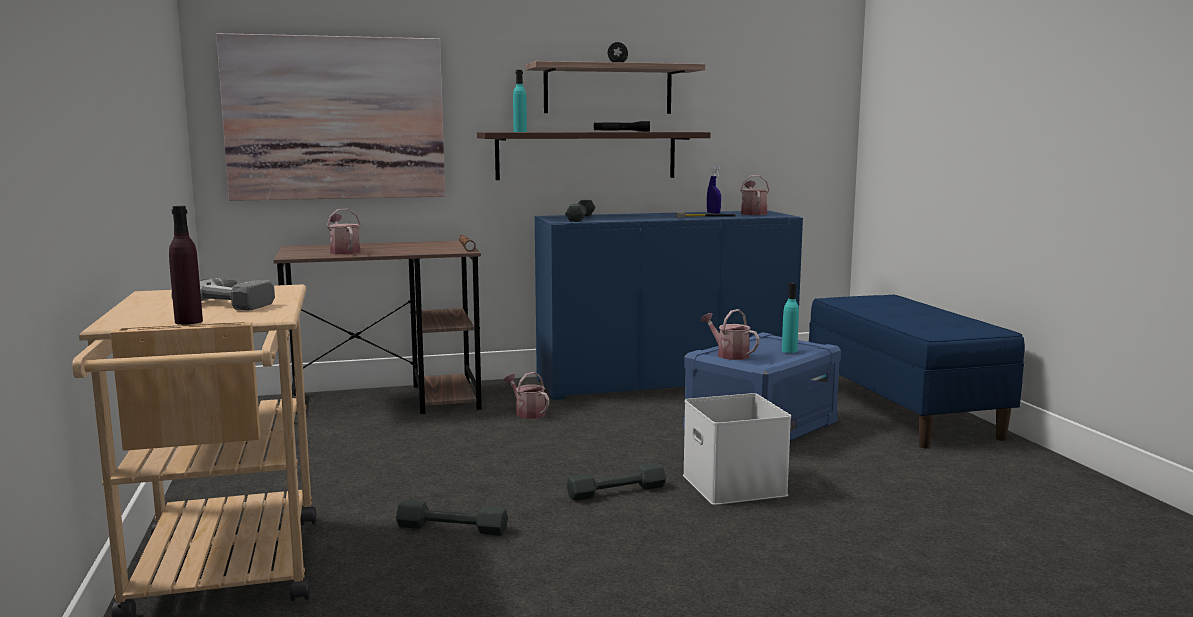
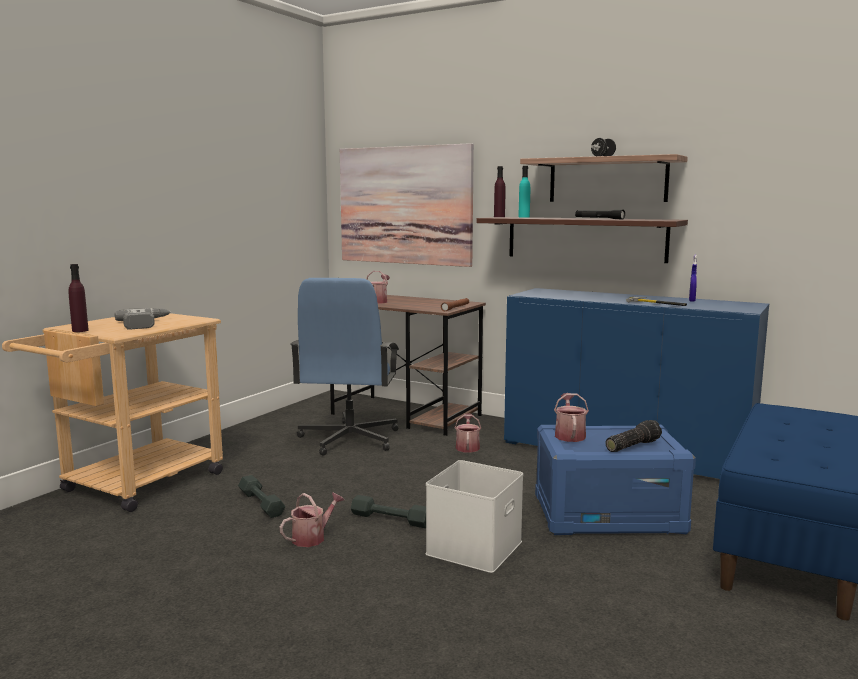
camera: 45 degrees right, 0 degrees up
(383, 441) = (348, 439): none -> blue office chair
(491, 131) = (499, 217): none -> purple bottle
(580, 218) = (552, 293): grey dumbbell -> none
(753, 213) = (730, 305): watering can -> watering can (312, 537)
(789, 351) = (632, 445): turquoise bottle -> flashlight

